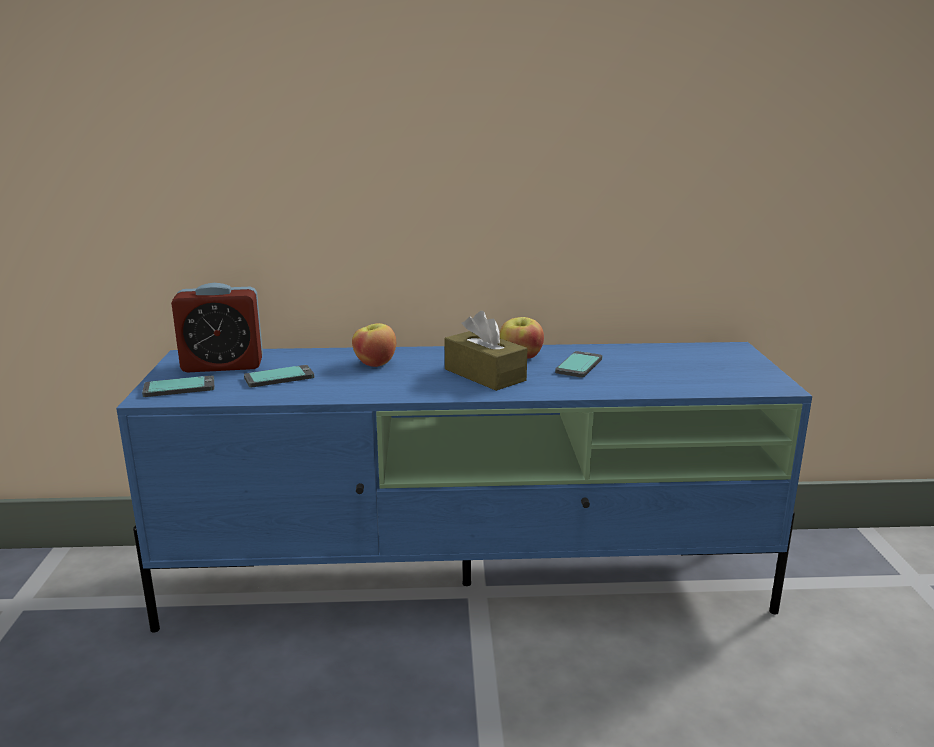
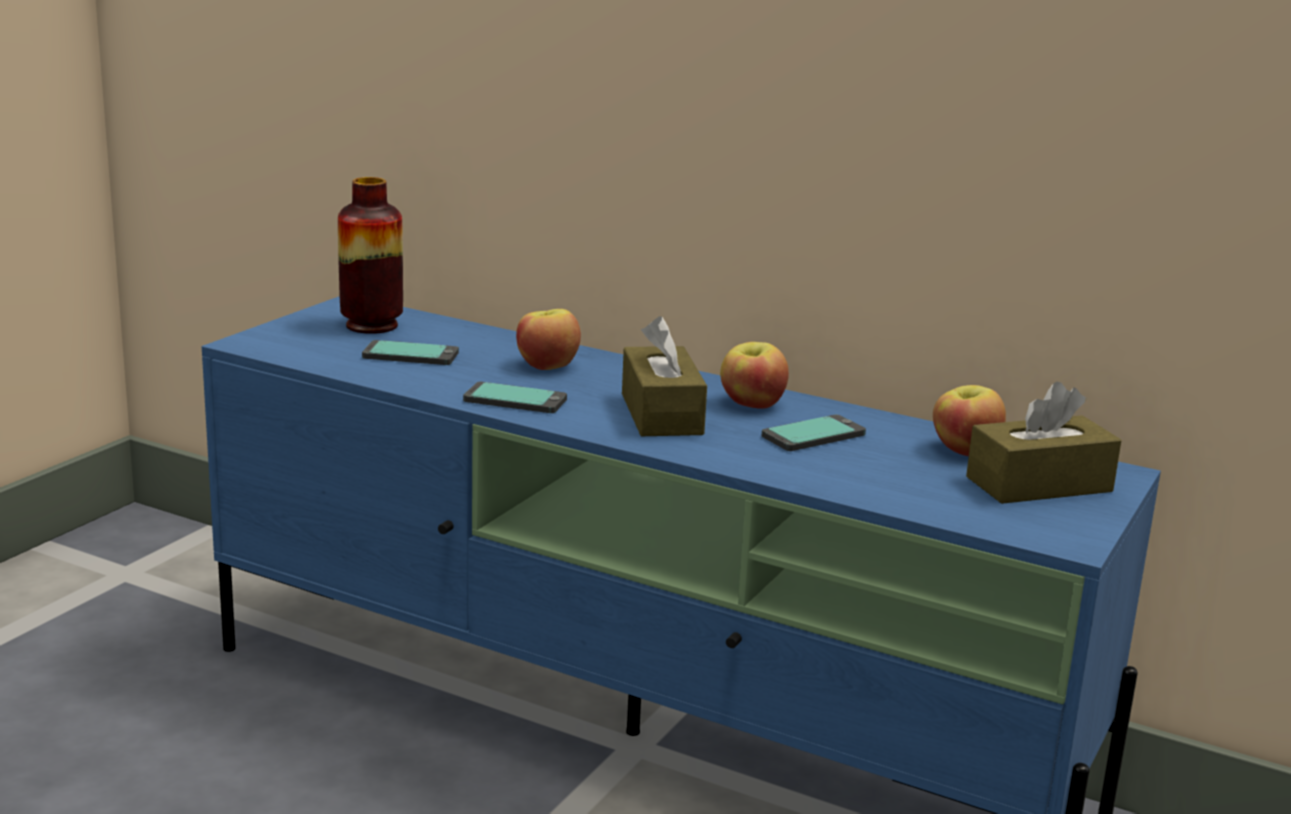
camera: 30 degrees right, 0 degrees up
(179, 388) = (290, 340): phone -> phone (515, 400)
(223, 365) = (372, 325): alarm clock -> vase
(658, 354) = (964, 450): none -> apple
(717, 362) = (1039, 484): none -> brown tissue box

